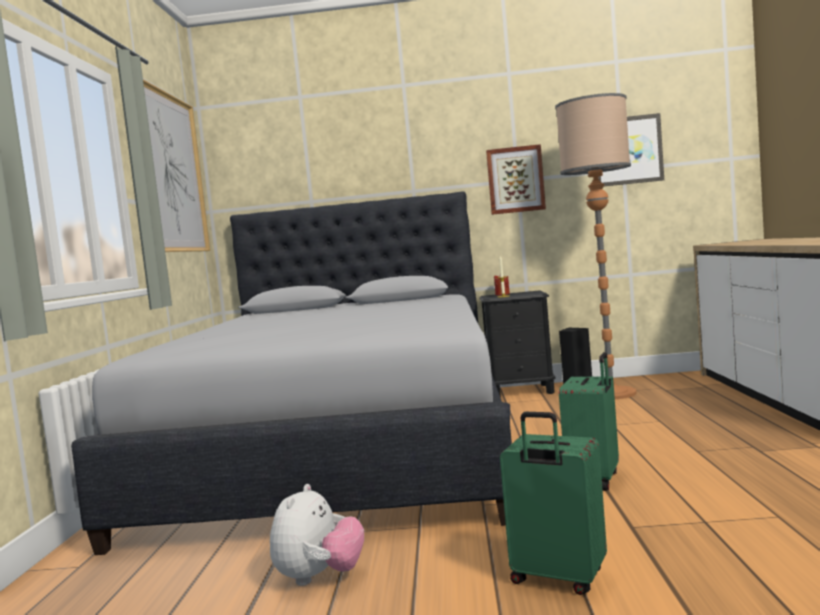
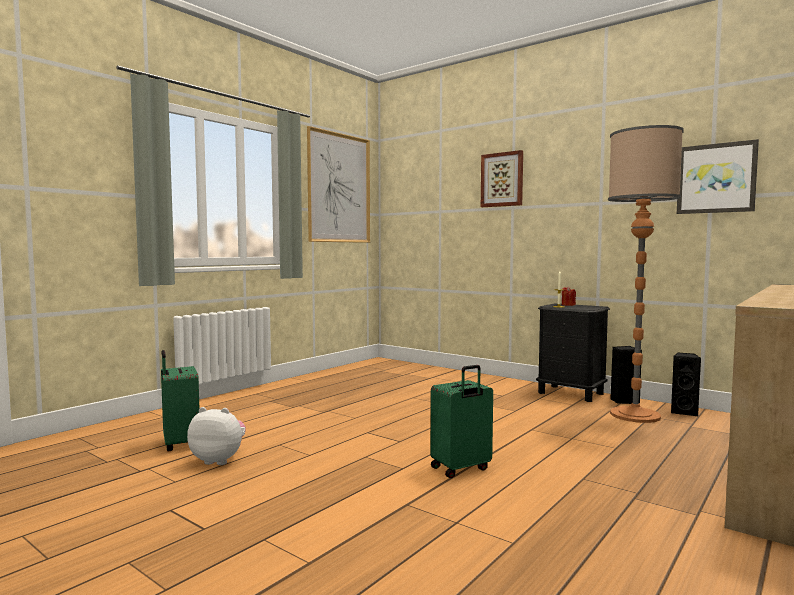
camera: 35 degrees right, 0 degrees up
(319, 577) = (219, 460): plush toy -> plush toy turned 135 degrees counterclockwise
(345, 447) = (379, 397): grey bed -> none
(515, 180) = (598, 203): picture -> picture (502, 179)
(557, 578) = (301, 510): green suitcase -> green suitcase (179, 444)
(636, 381) = (684, 412): none -> black speaker

